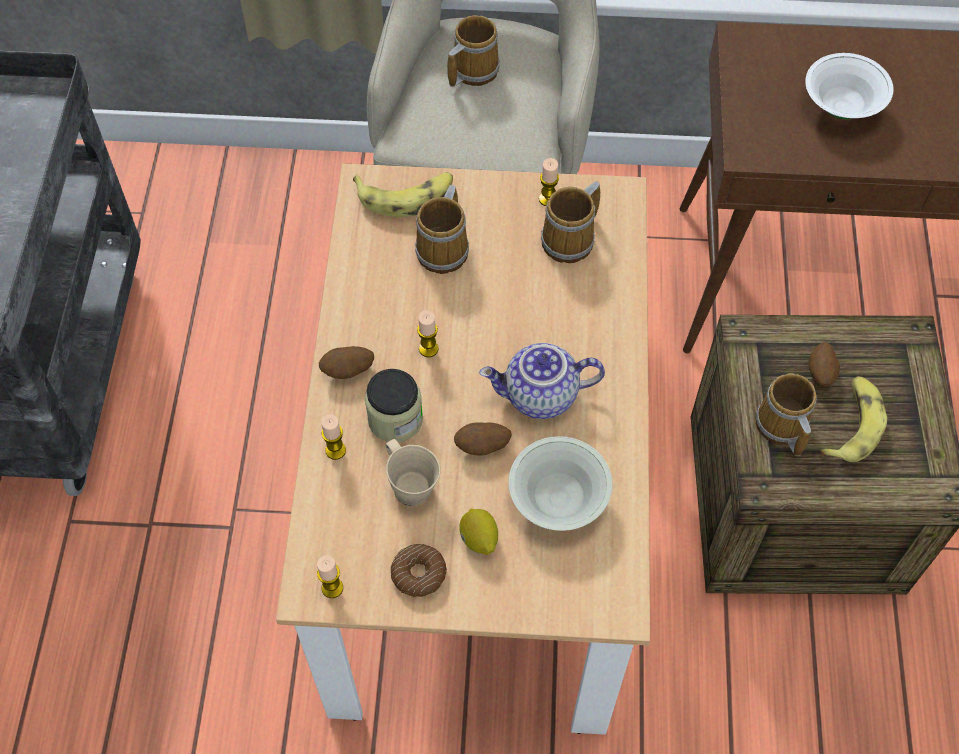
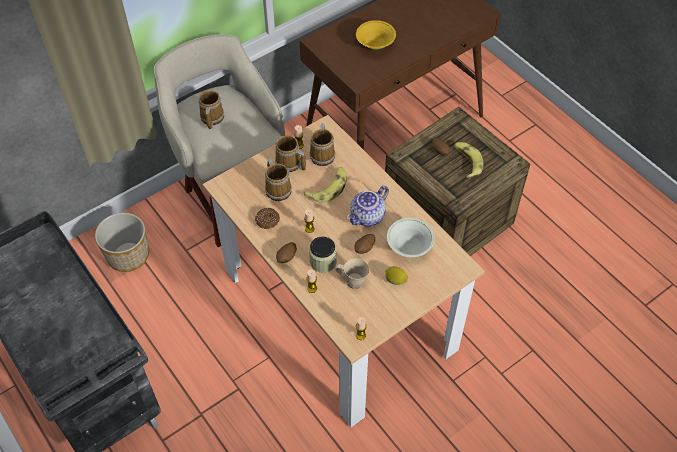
camera: 40 degrees left, 5 degrees down
(265, 220) = (128, 256): none -> planter
(406, 196) = (242, 179): banana -> banana (329, 188)
(419, 574) = (386, 307): donut -> donut (267, 220)
(780, 426) = (444, 179): mug -> mug (289, 164)
(841, 107) = (375, 45): white bowl -> yellow bowl

